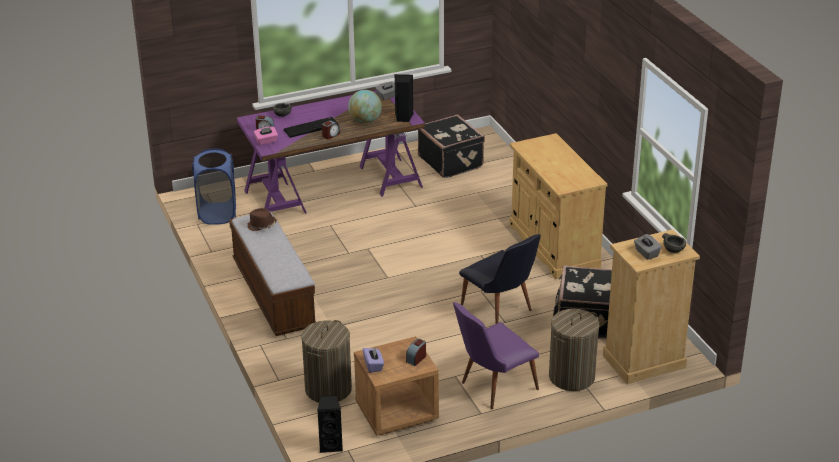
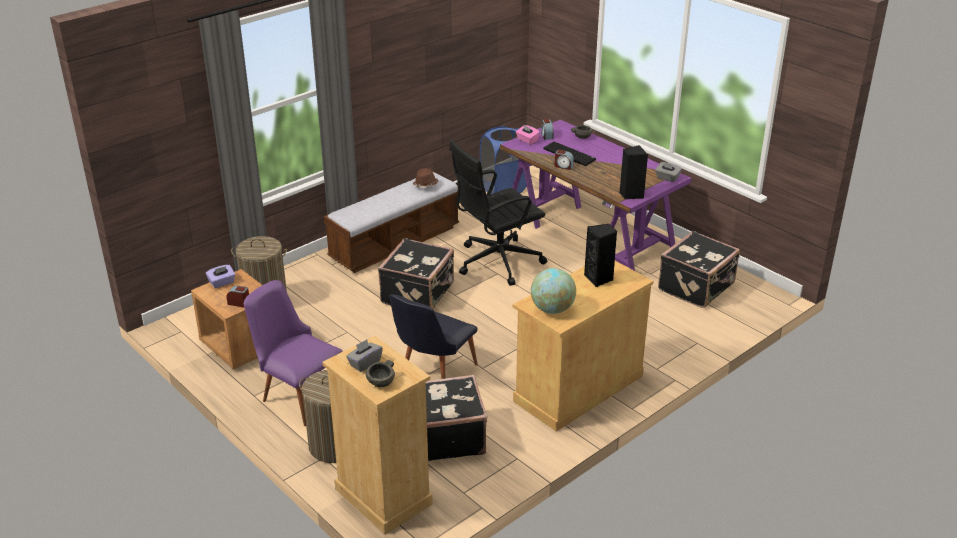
camera: 70 degrees right, 0 degrees up
(331, 445) = (186, 321): black speaker -> black speaker (599, 279)
(348, 245) = (496, 262): none -> black office chair
(365, 121) = (605, 177): globe -> globe (552, 309)
(373, 296) = (419, 293): none -> black suitcase

